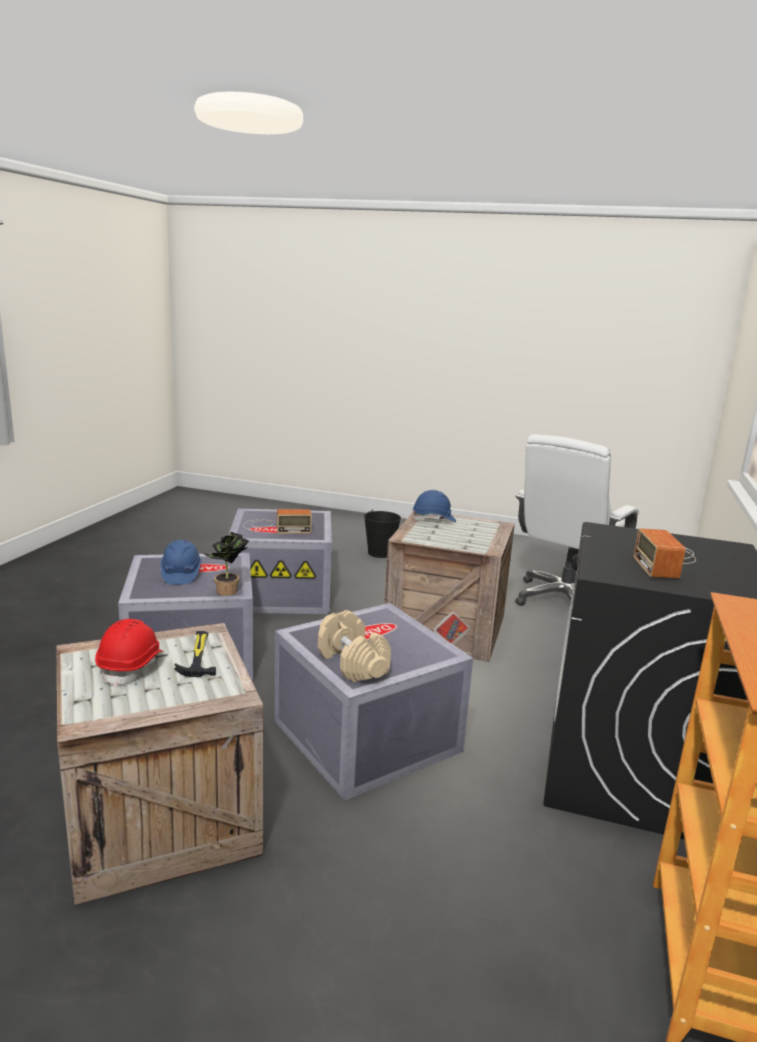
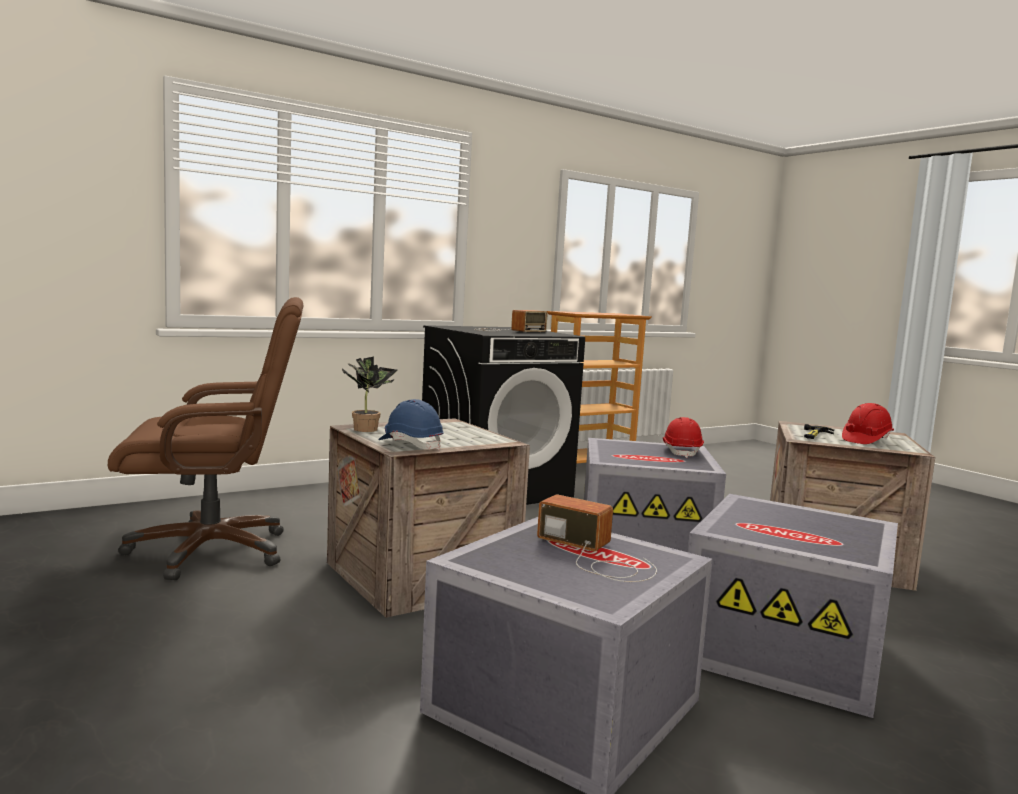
camera: 140 degrees left, 10 degrees down
(181, 574) = (811, 530): blue hard hat -> none
(227, 593) = (755, 502): potted plant -> potted plant (367, 429)
(351, 663) = (682, 452): beige dumbbell -> red hard hat
(380, 553) = (206, 727): black bucket -> none
(564, 600) = (212, 550): white office chair -> brown office chair

